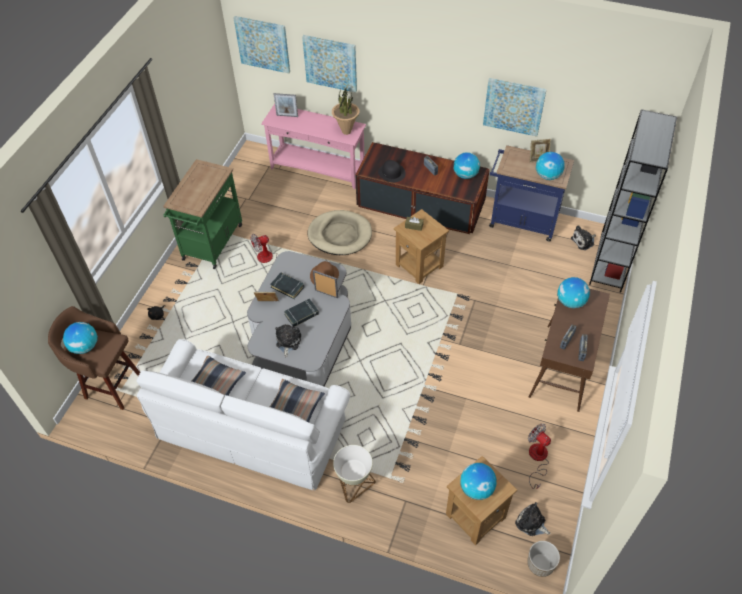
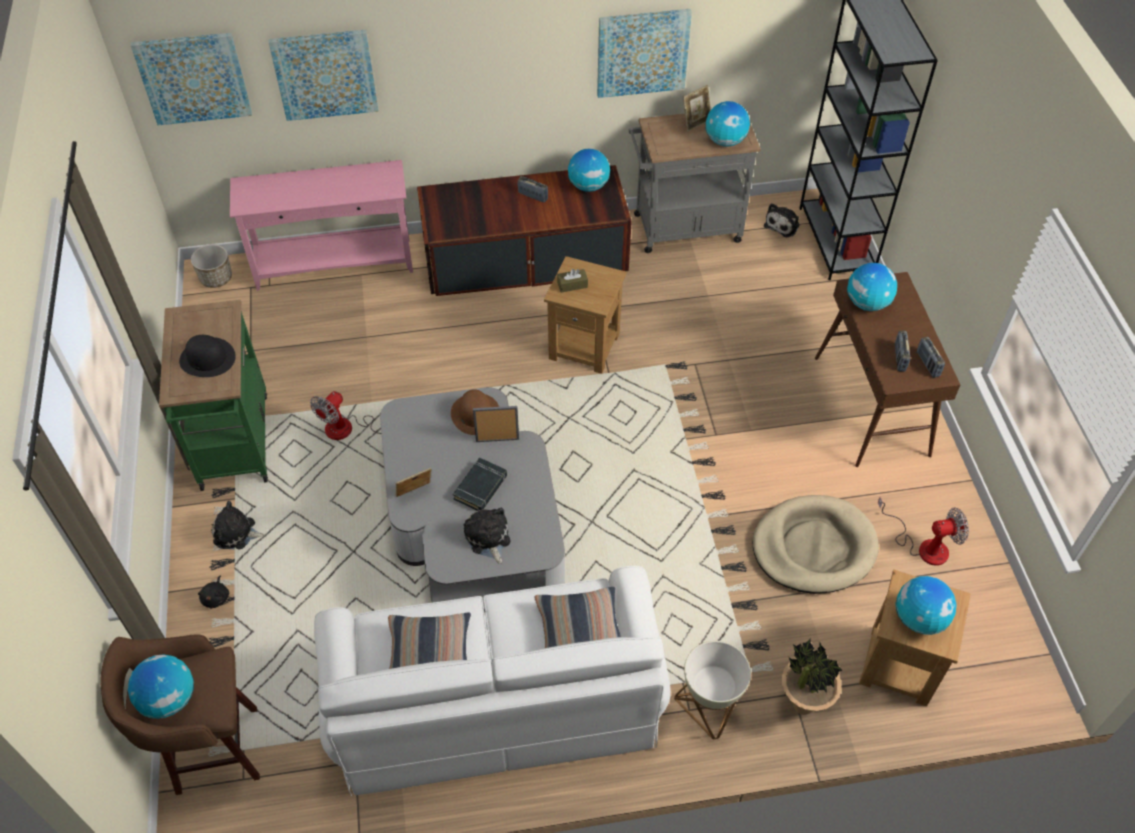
camera: 30 degrees left, 0 degrees up
(287, 116) = (265, 189): picture frame -> none
(287, 287) = (430, 455): black book -> none
(340, 235) = (435, 348): beige dog bed -> beige dog bed (813, 547)
(346, 131) = (379, 181): potted plant -> potted plant (802, 705)
(391, 173) = (478, 221): black hat -> black hat (207, 358)
(521, 221) = (683, 229): blue cart -> grey cart
(531, 523) = (975, 637): plush toy -> plush toy (237, 533)
(537, 459) = (923, 546): fan -> fan turned 150 degrees clockwise
(540, 564) = (1023, 687): planter -> planter (216, 278)

